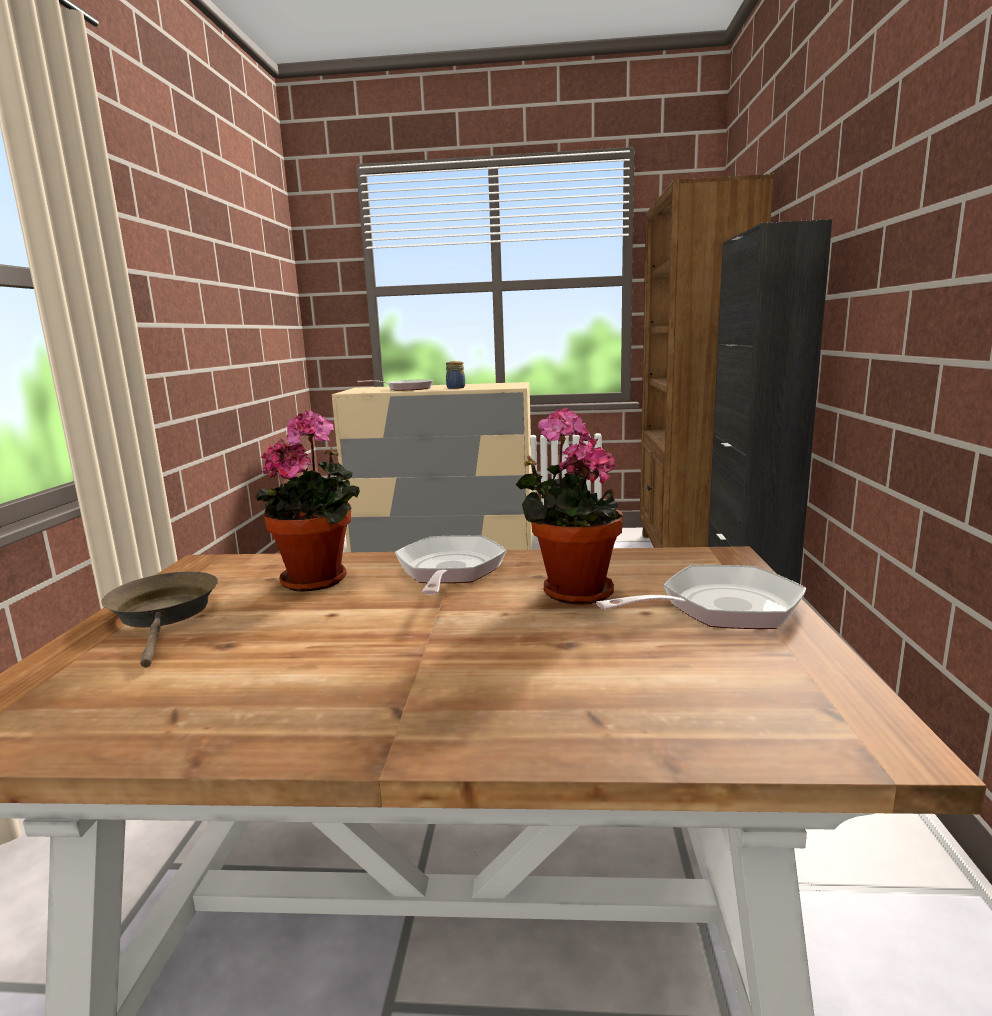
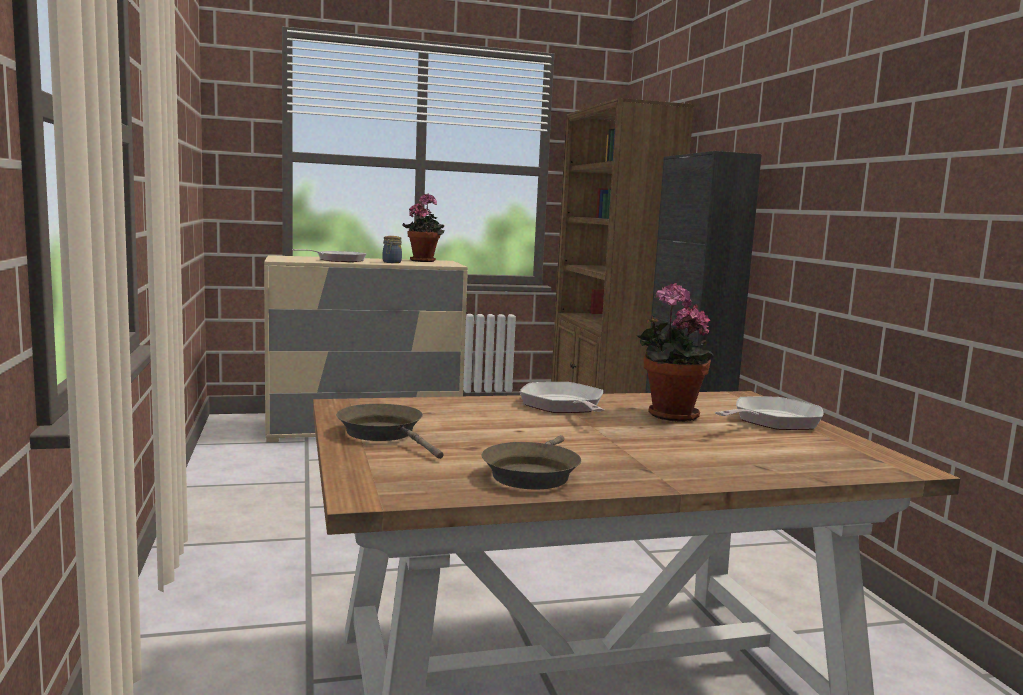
camera: 20 degrees left, 5 degrees down
(222, 707) = (532, 474): none -> brown frying pan
(320, 579) = (469, 412): potted plant -> potted plant (424, 261)

